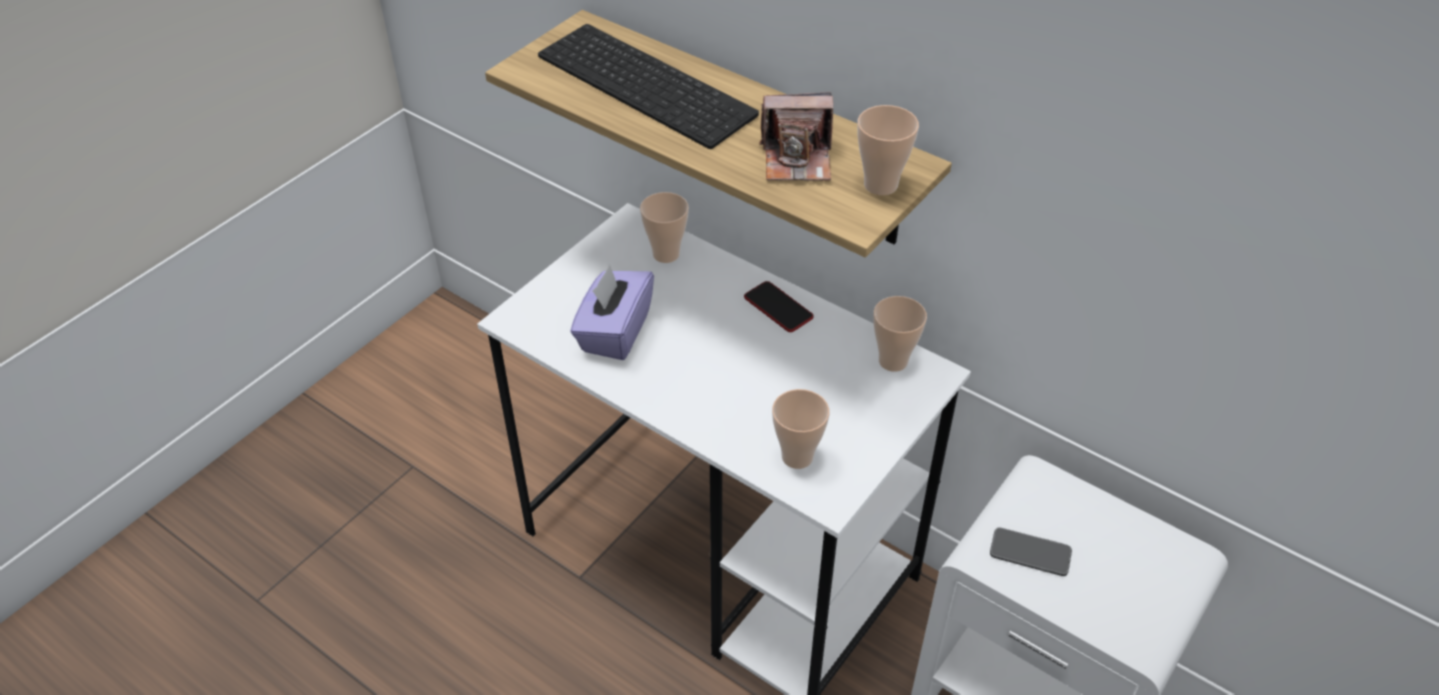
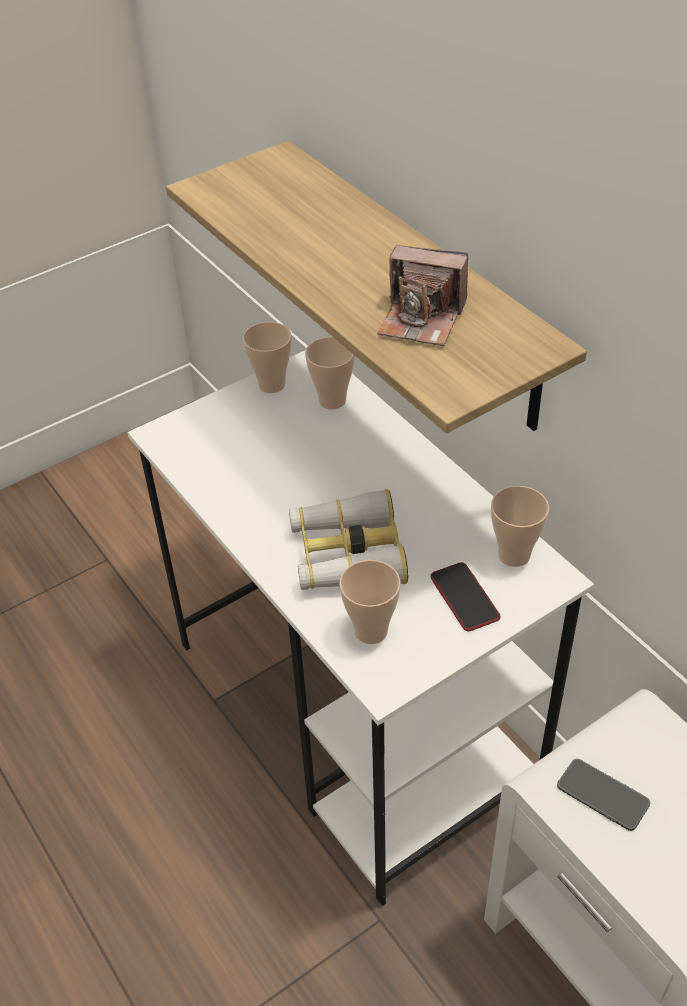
camera: 20 degrees right, 0 degrees up
(614, 332) = (248, 466): purple tissue box -> none
(650, 84) = (314, 221): keyboard -> none
(745, 393) = (347, 554): none -> binoculars
(778, 308) = (419, 475): phone -> phone (464, 597)
(880, 185) = (496, 360): cup -> cup (271, 384)

